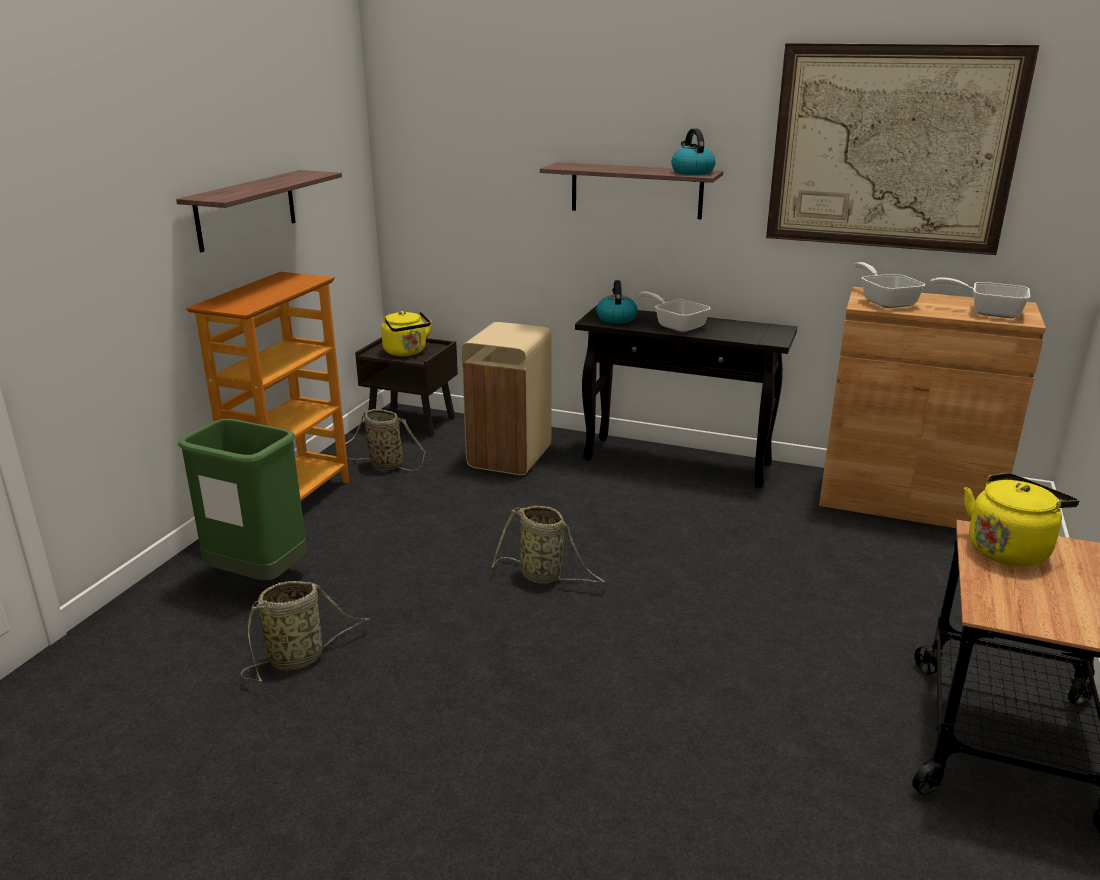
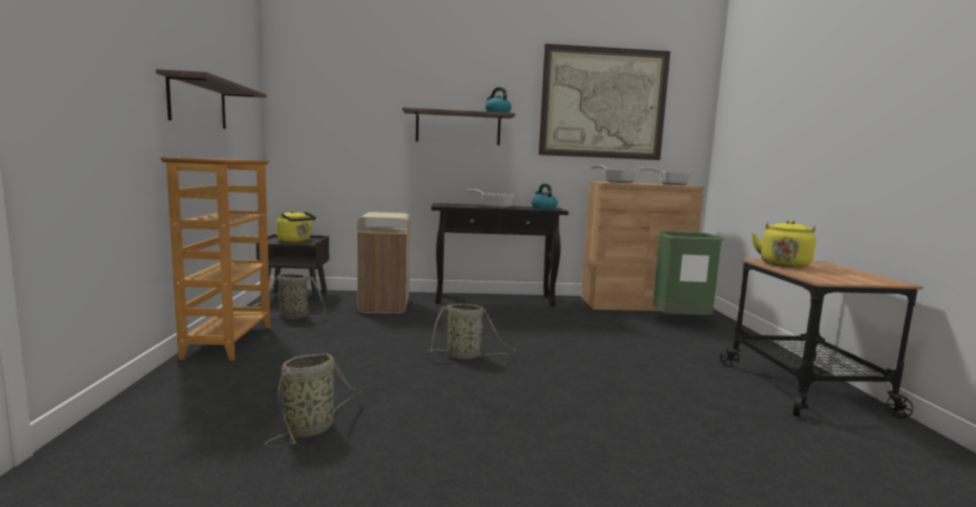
camera: 25 degrees left, 15 degrees down
(258, 577) = (230, 386): green trash can -> green trash can (680, 322)
(616, 318) = (453, 205): kettle -> kettle (543, 208)

